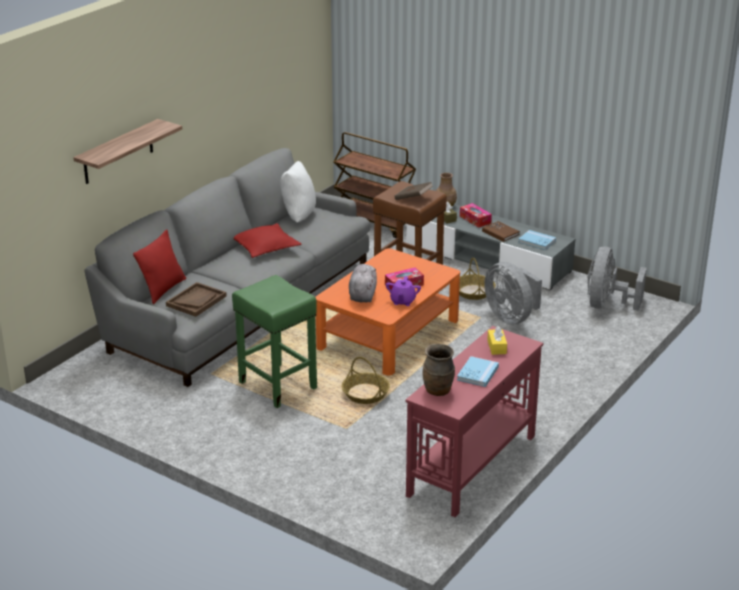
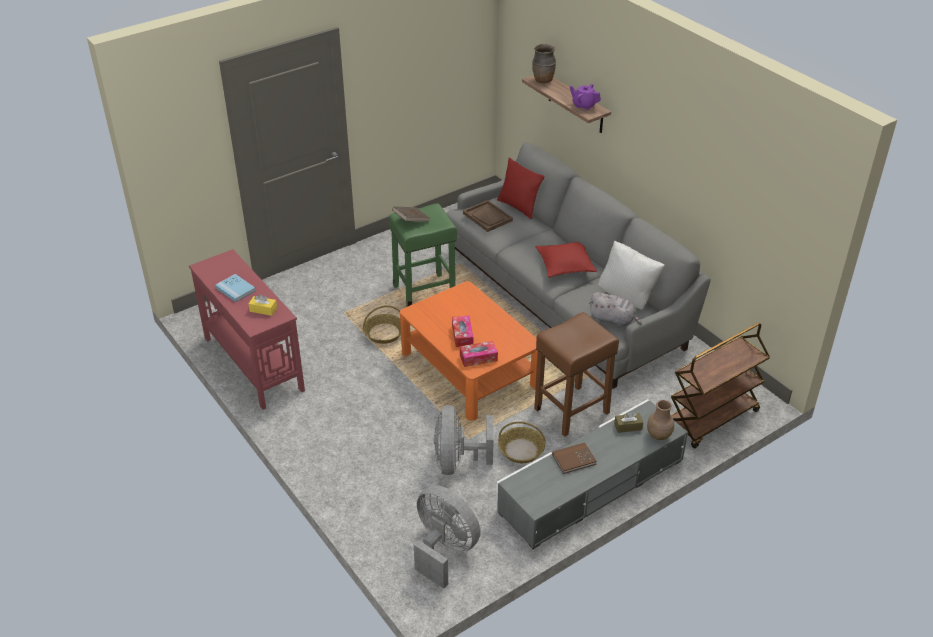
camera: 110 degrees right, 10 degrees up
(362, 294) = (458, 307): grey plush toy -> grey plush toy (613, 320)
(402, 301) = (433, 327): purple teapot -> purple teapot (584, 105)
(413, 199) = (567, 335): brown book -> brown book (411, 220)
(438, 391) = (229, 265): brown vase -> brown vase (543, 80)
(475, 220) = (615, 449): tissue box -> tissue box (478, 358)
(511, 317) = (457, 461): grey fan -> grey fan turned 75 degrees counterclockwise
(537, 241) = (540, 483): blue book -> none

